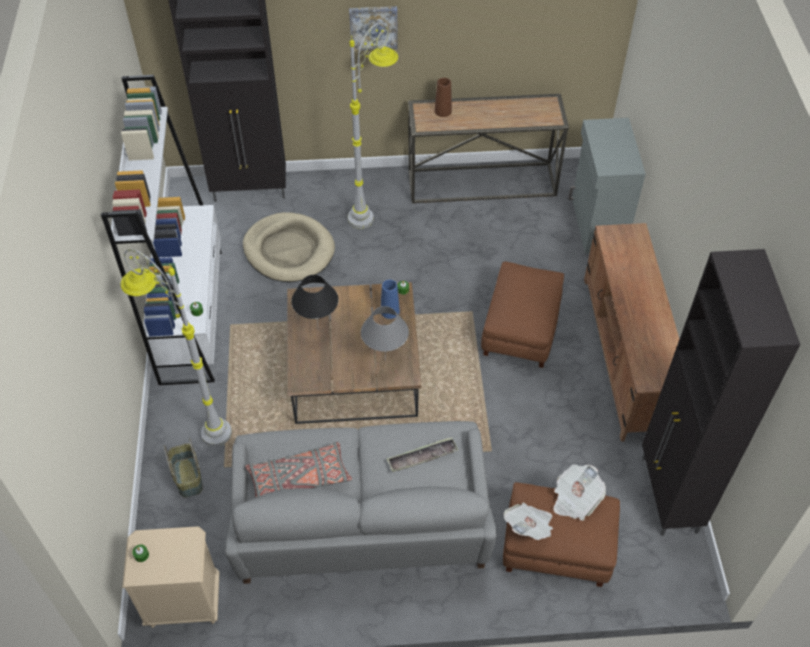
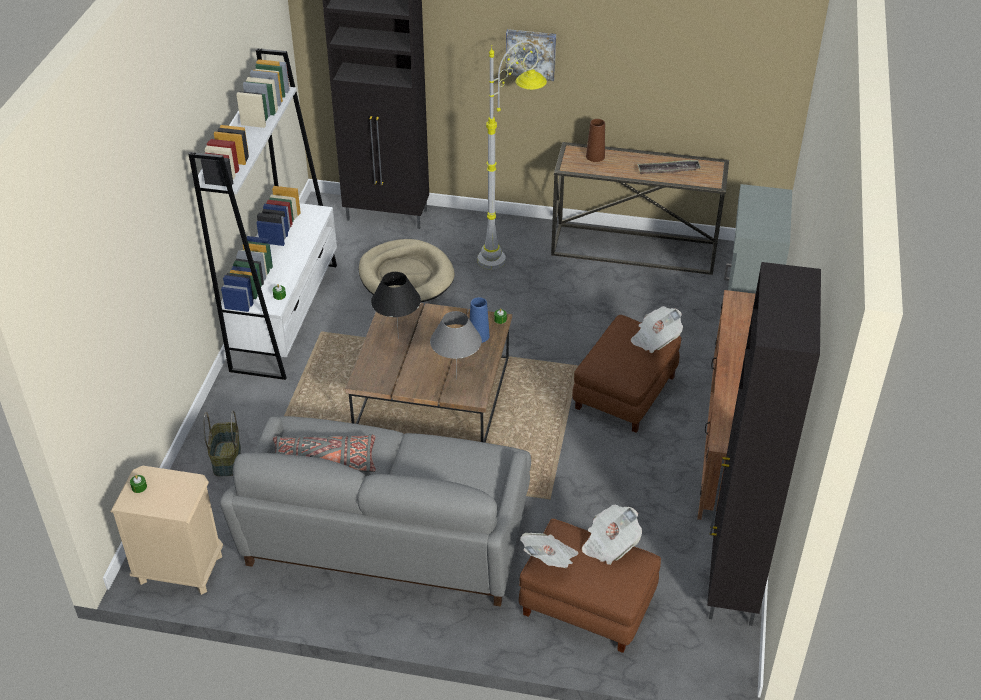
camera: 15 degrees right, 10 degrees down
(197, 420) = (255, 410): grey floor lamp -> none
(422, 457) = (458, 469): tray -> tray (668, 170)
(545, 282) = (655, 339): none -> newspaper

